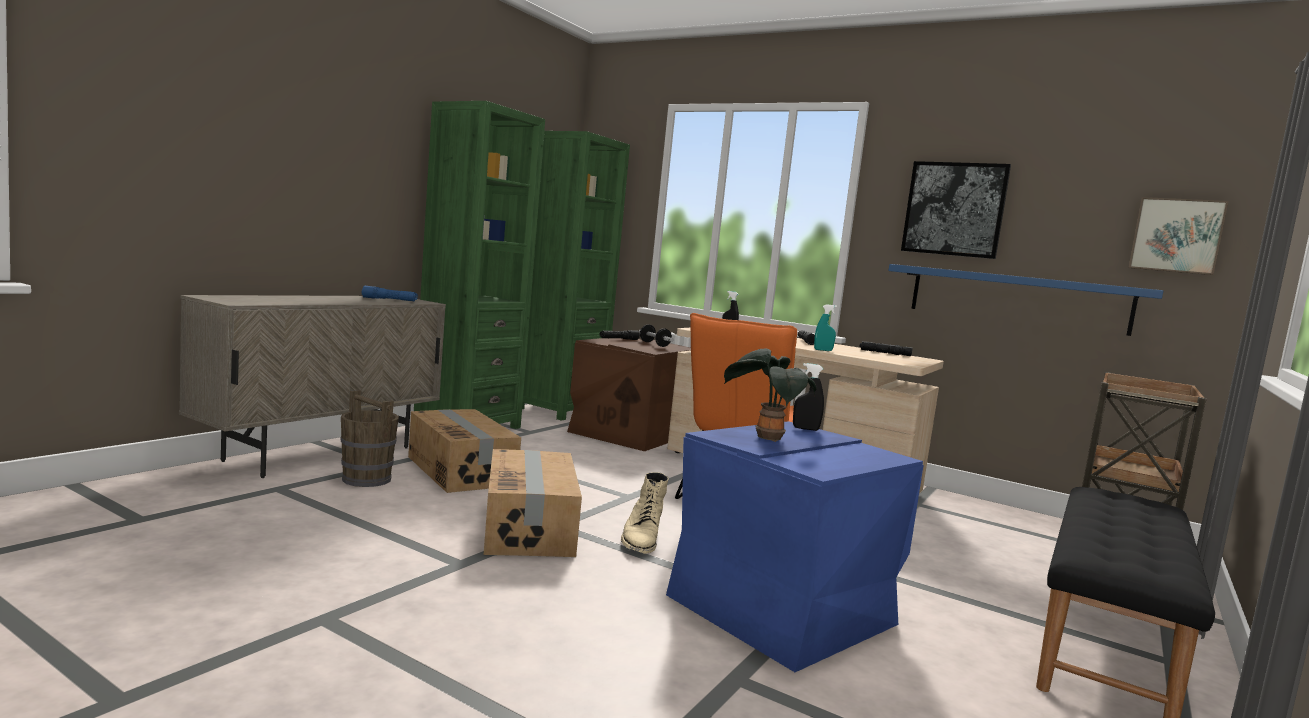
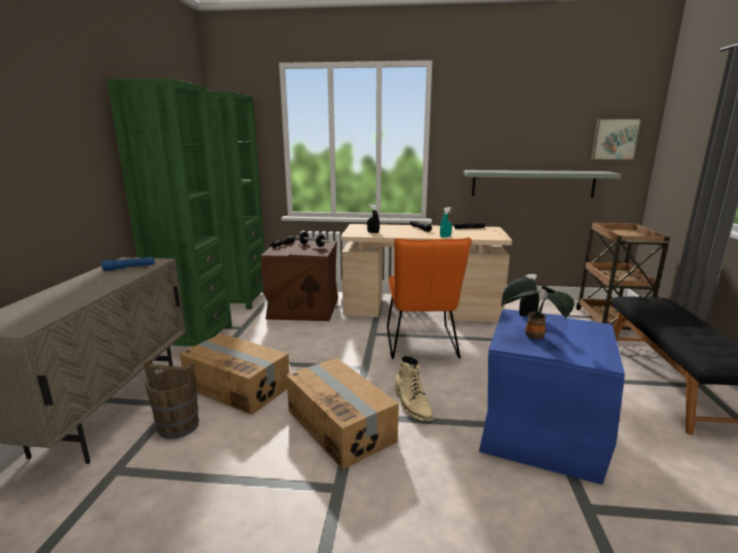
camera: 25 degrees left, 10 degrees up
(954, 209) = (493, 131): picture -> none
(1017, 299) = (532, 183): blue shelf -> grey shelf

